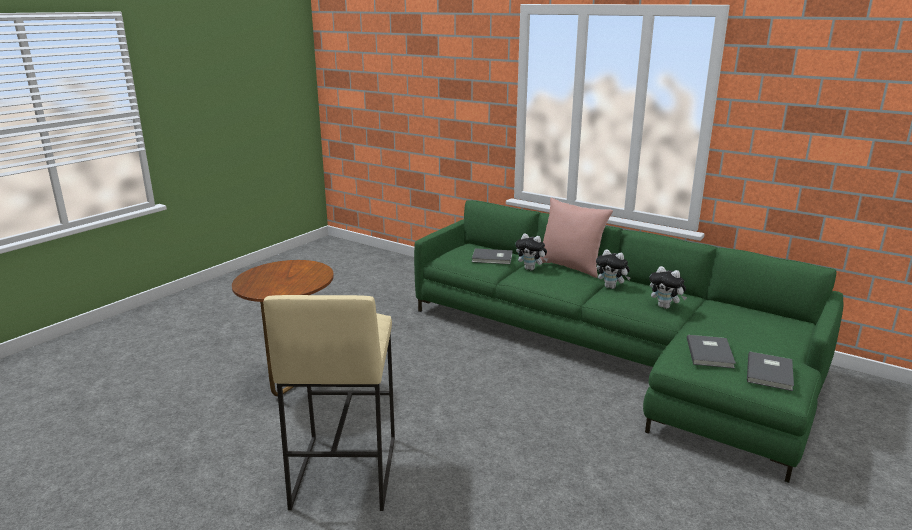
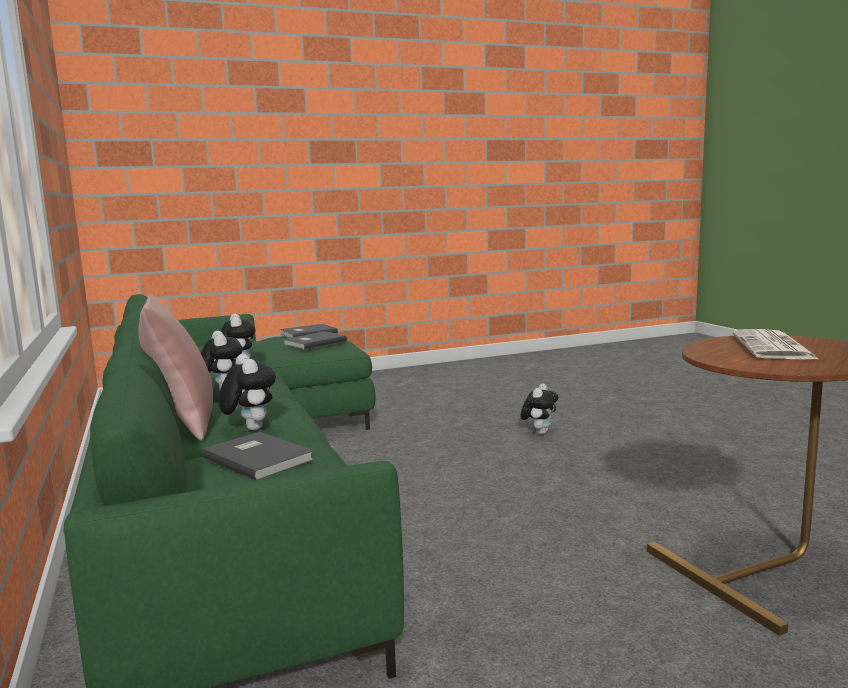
camera: 145 degrees left, 10 degrees down
(286, 281) = (773, 347): none -> newspaper
(343, 471) = (693, 465): beige stool -> none
(502, 481) = (539, 432): none -> plush toy

